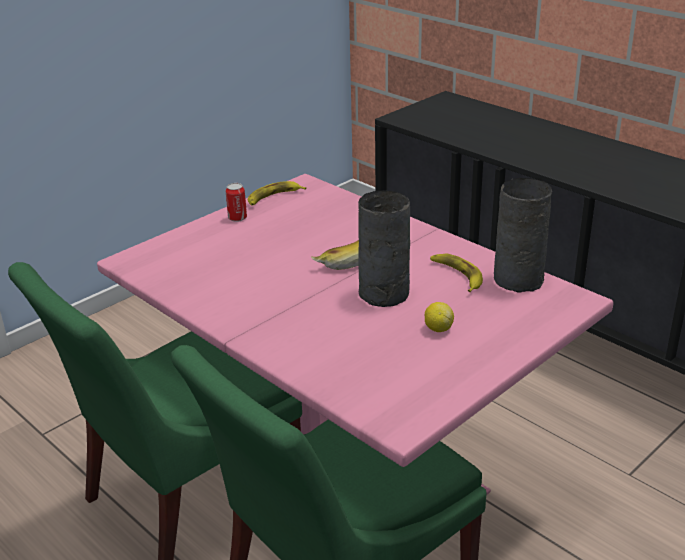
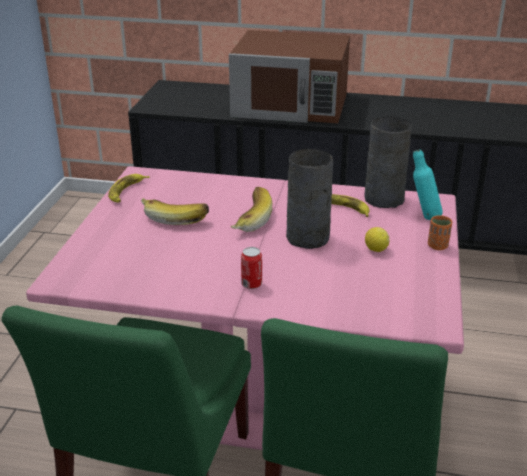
camera: 35 degrees left, 0 degrees up
(237, 218) = (116, 216): can -> can (251, 284)
(286, 234) = (176, 217): none -> banana
(512, 348) = (437, 246): none -> orange cup
(538, 312) = (423, 216): none -> turquoise bottle
(556, 148) = (291, 105): none -> brown microwave

